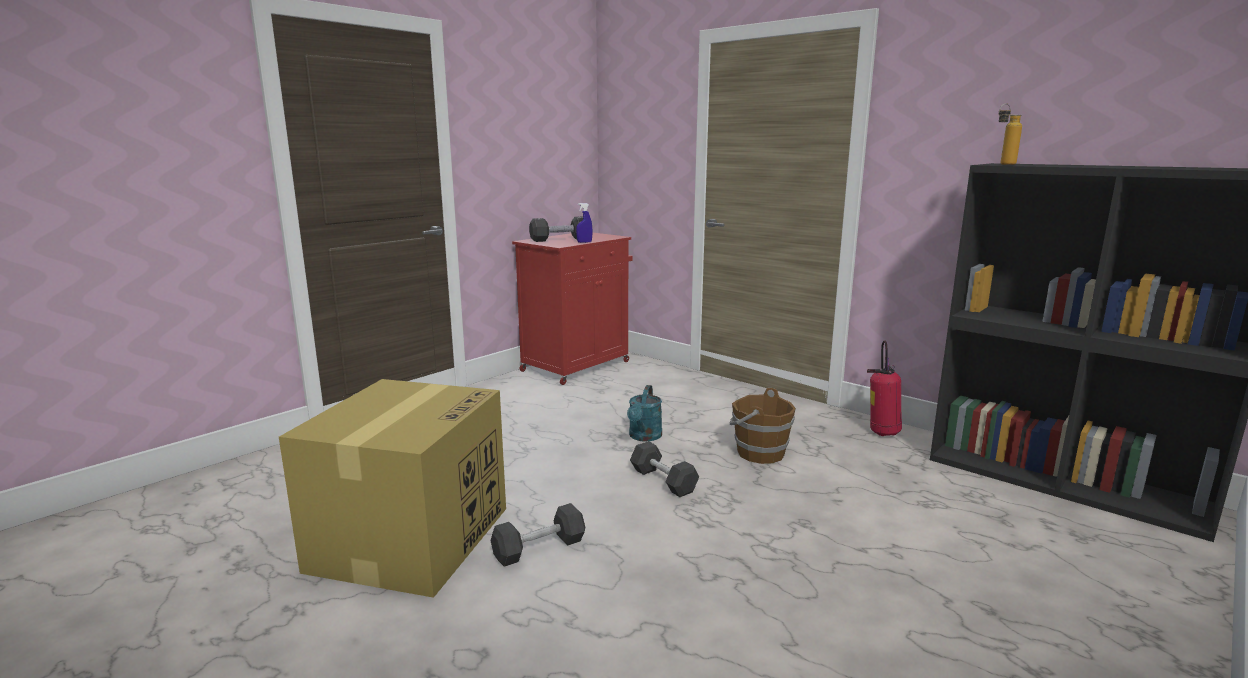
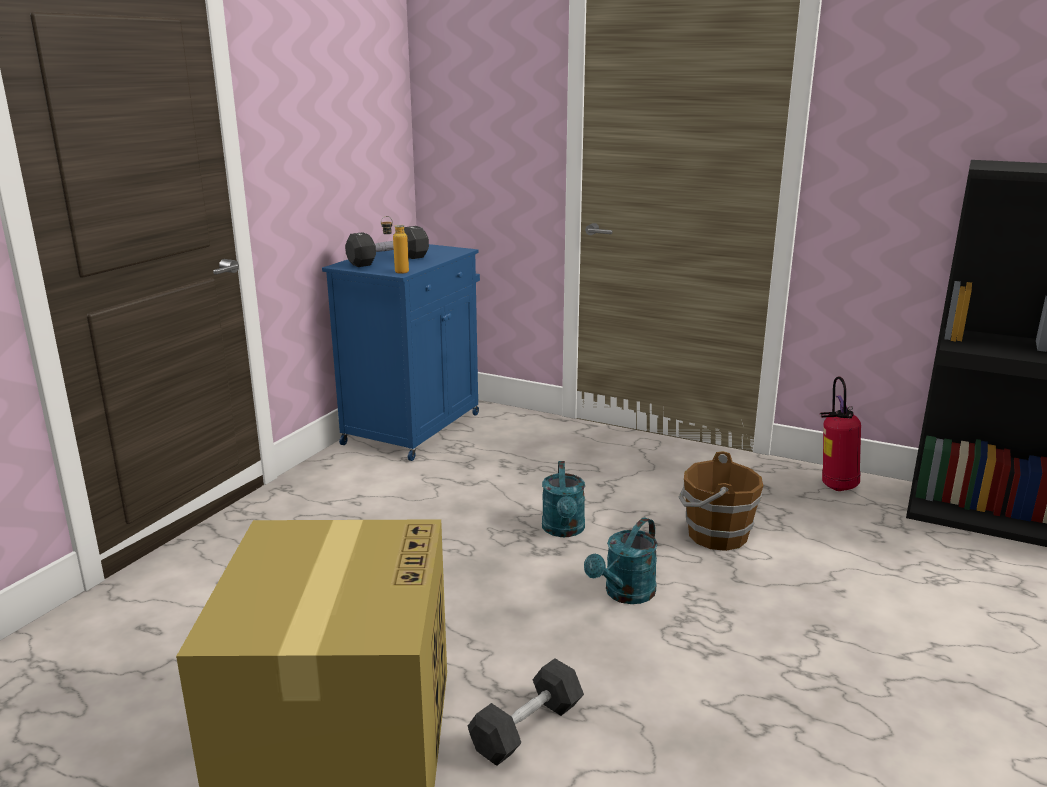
camera: 15 degrees left, 5 degrees up
(577, 366) = (414, 428): red cabinet -> blue cabinet
(584, 242) = (427, 264): blue spray bottle -> none
(663, 481) = (625, 594): black dumbbell -> turquoise watering can
(1003, 164) = (1000, 166): bottle -> bottle (396, 272)

